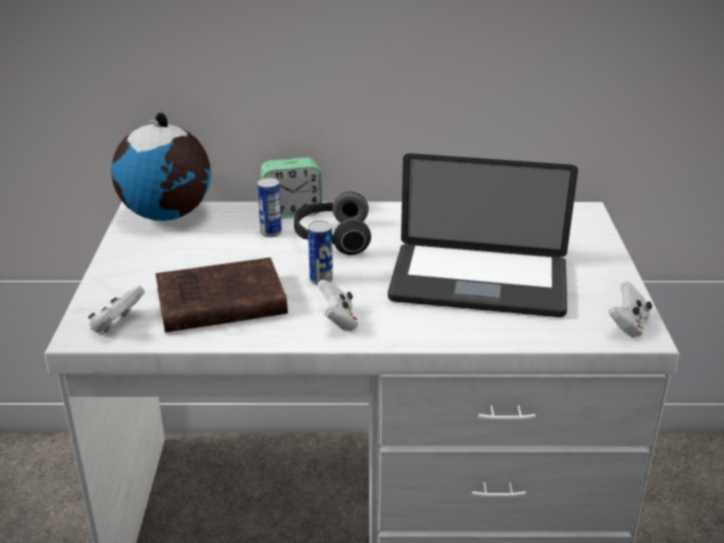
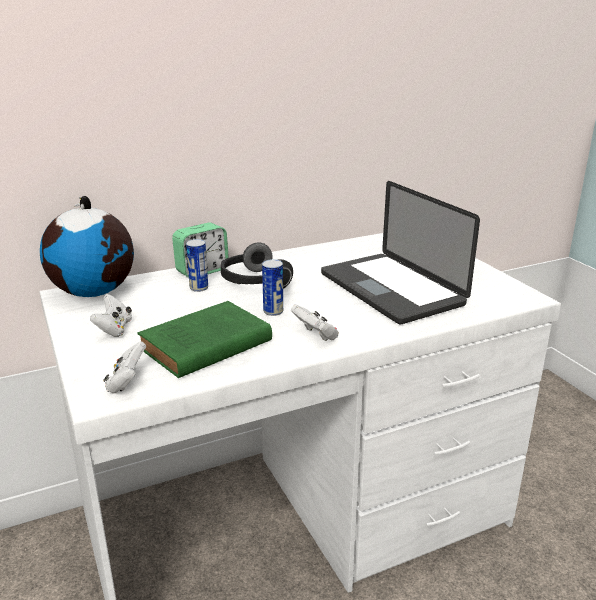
camera: 25 degrees left, 5 degrees down
(217, 303) = (203, 346): brown book -> green book
(478, 282) = (390, 289): laptop -> laptop turned 75 degrees clockwise
(628, 325) = (514, 294): white game controller -> white game controller (114, 329)

